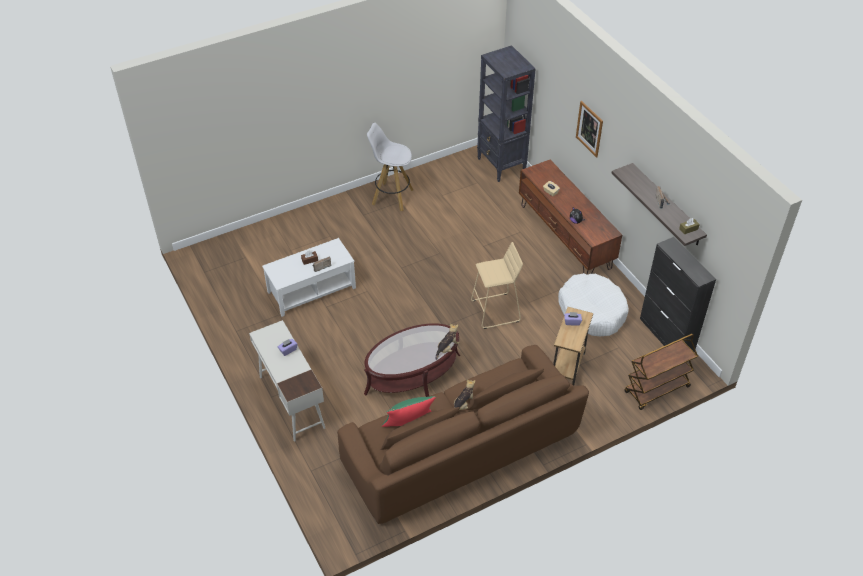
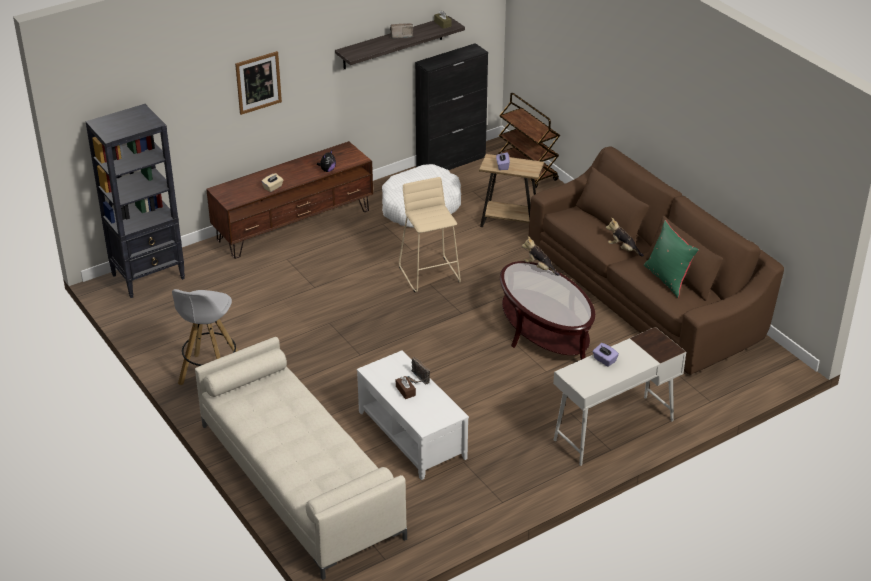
camera: 95 degrees left, 10 degrees down
(282, 236) = (299, 480): none -> beige sofa

